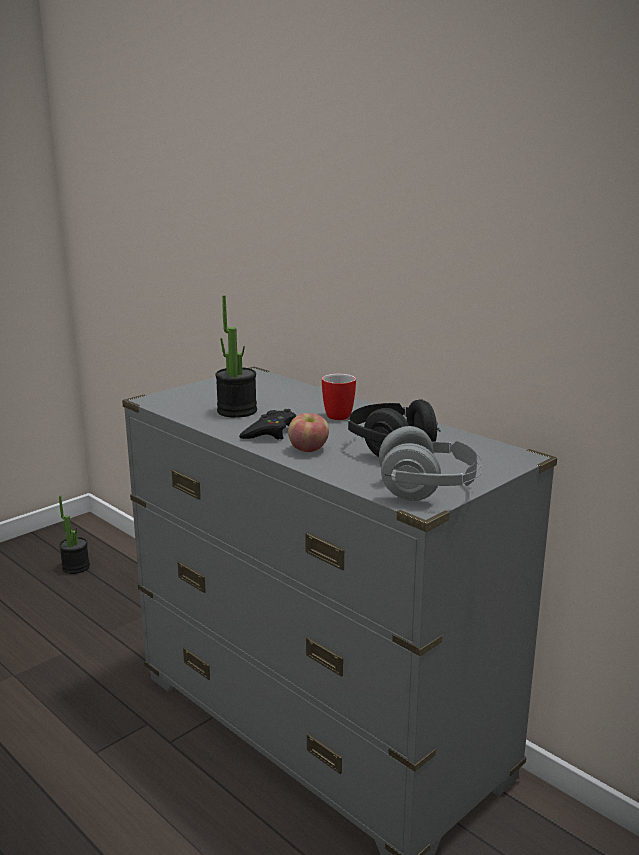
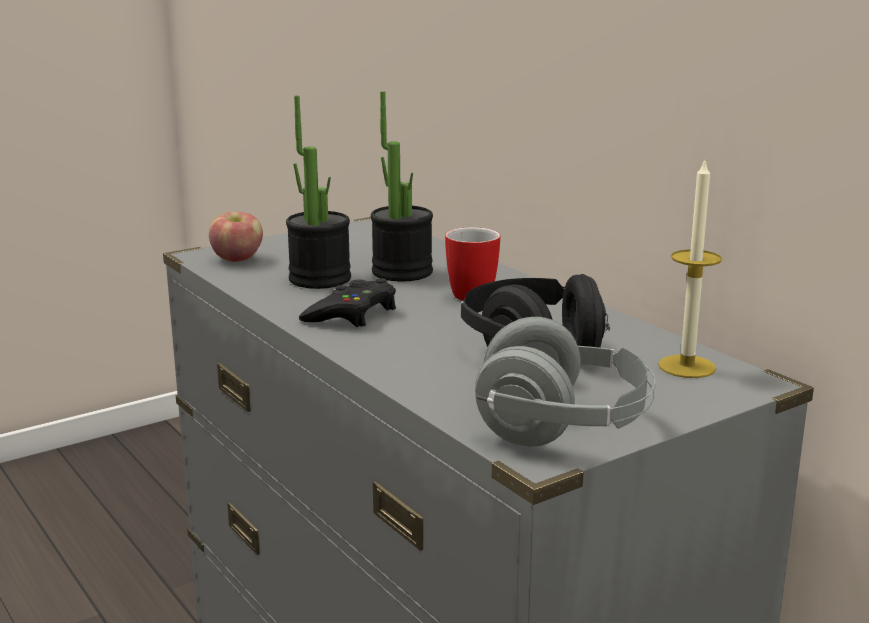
camera: 10 degrees right, 0 degrees up
(76, 567) = (155, 489): potted plant -> potted plant (402, 272)
(309, 449) = (398, 346): apple -> apple (237, 259)
(483, 450) = (687, 366): none -> candle

